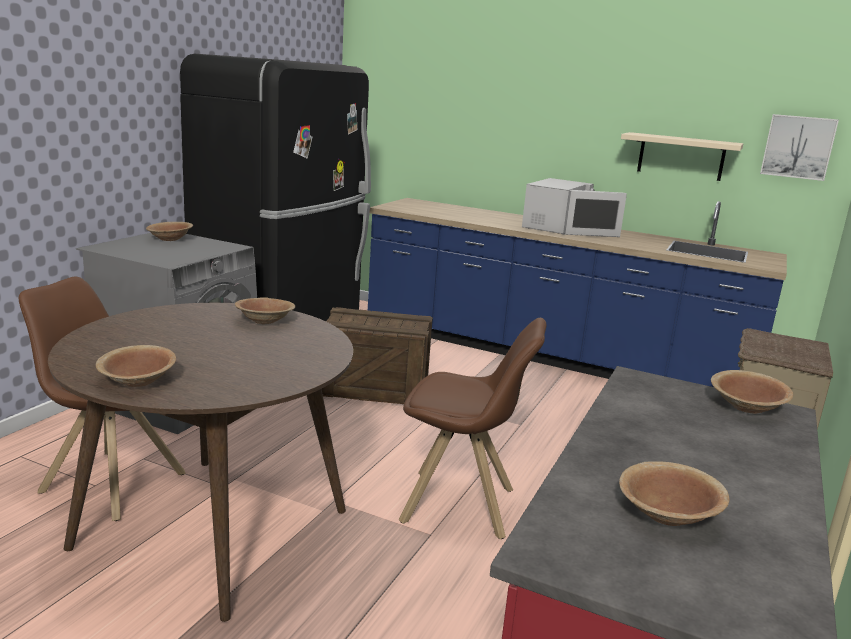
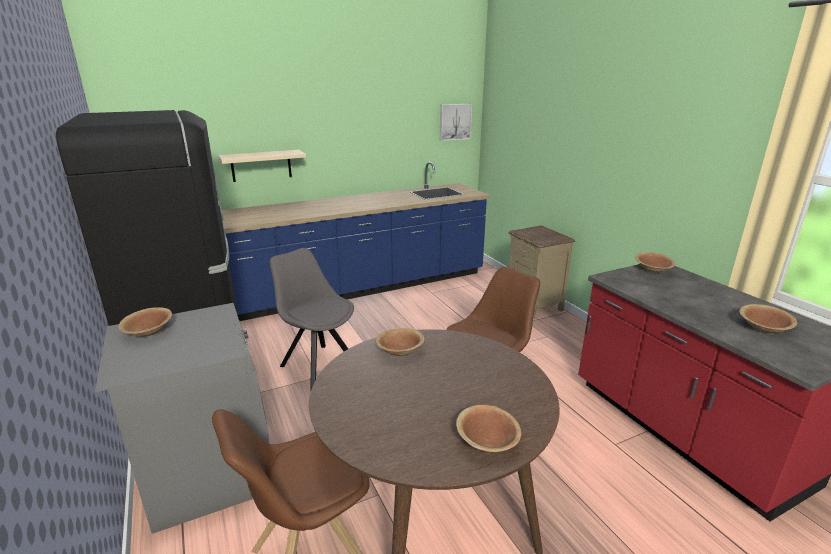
camera: 50 degrees left, 5 degrees up
(375, 388) = (319, 366): crate -> grey chair
(557, 227) = (347, 203): white microwave -> none
(681, 156) = (397, 138): beige shelf -> beige shelf (261, 165)

